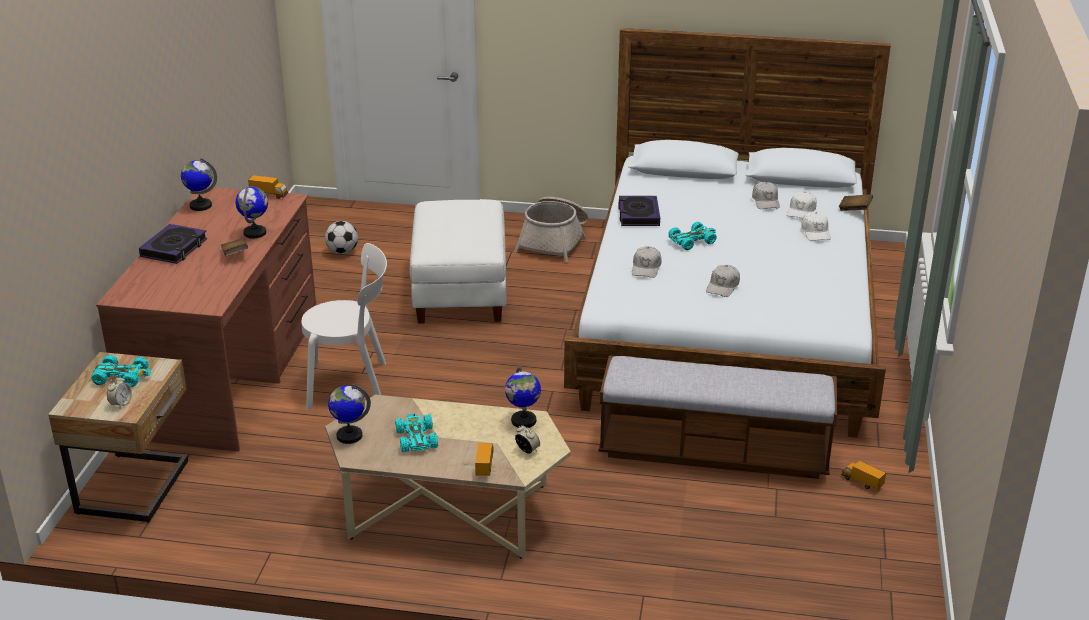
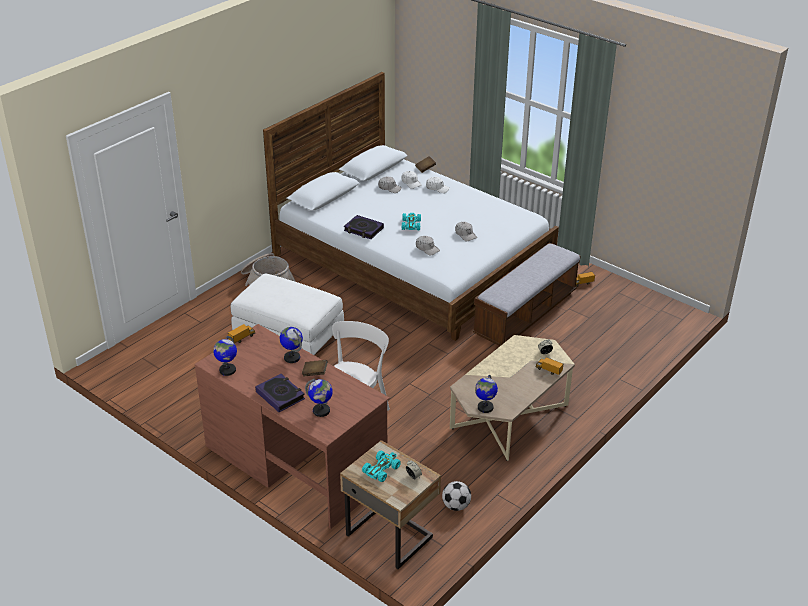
camera: 60 degrees left, 5 degrees up
(342, 251) = (187, 369): football -> football (456, 506)
(416, 438) = (506, 385): turquoise toy car -> none
(523, 421) = (517, 345): globe -> globe (321, 411)

